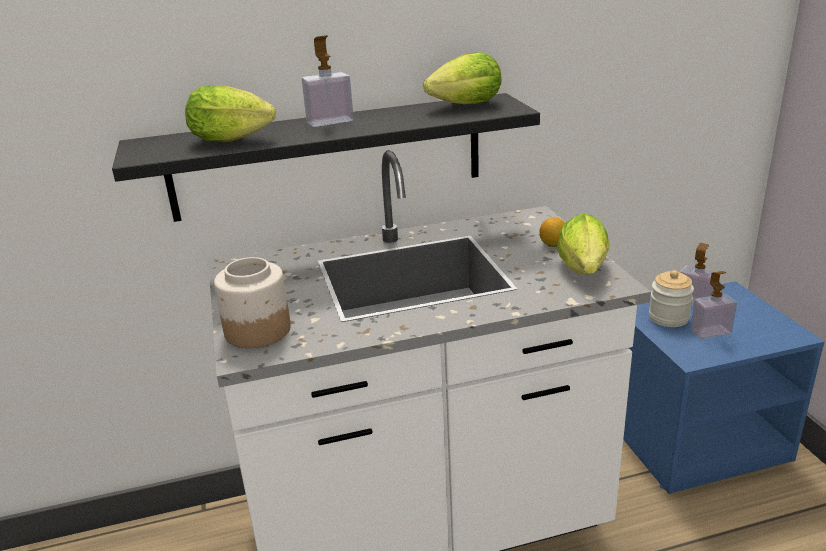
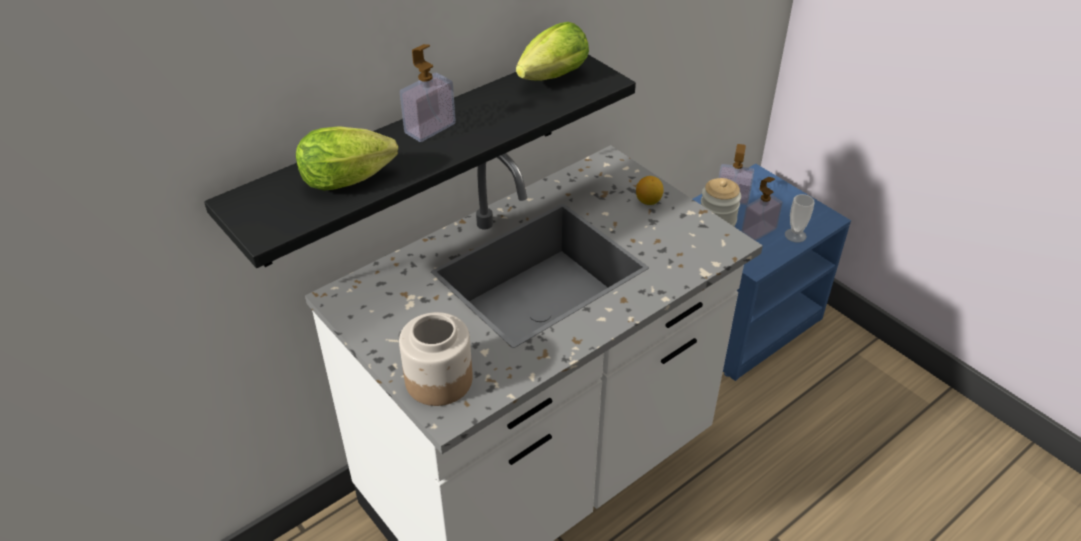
camera: 25 degrees left, 15 degrees up
(584, 272) = (695, 233): lettuce -> none
(751, 343) = (795, 235): none -> cup

